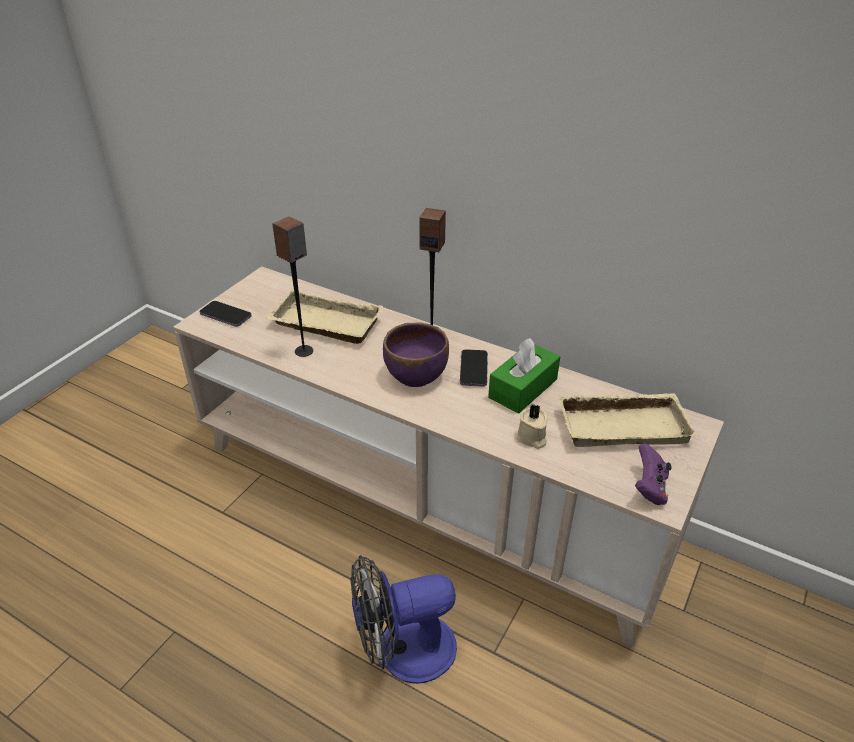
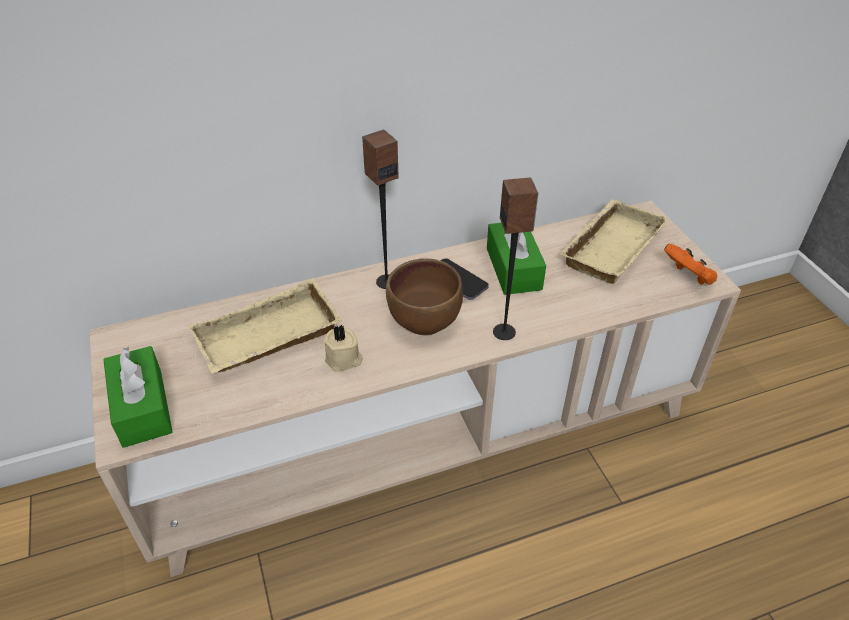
camera: 50 degrees left, 5 degrees up
(225, 315) = (142, 407): phone -> green tissue box
(304, 351) = (293, 376): speaker -> speaker (504, 332)
(403, 652) = (575, 567): fan -> none
(416, 376) = (425, 320): purple bowl -> brown bowl
(532, 438) = (579, 301): beige candle -> beige candle (344, 360)
(649, 488) = (688, 277): purple game controller -> orange game controller

